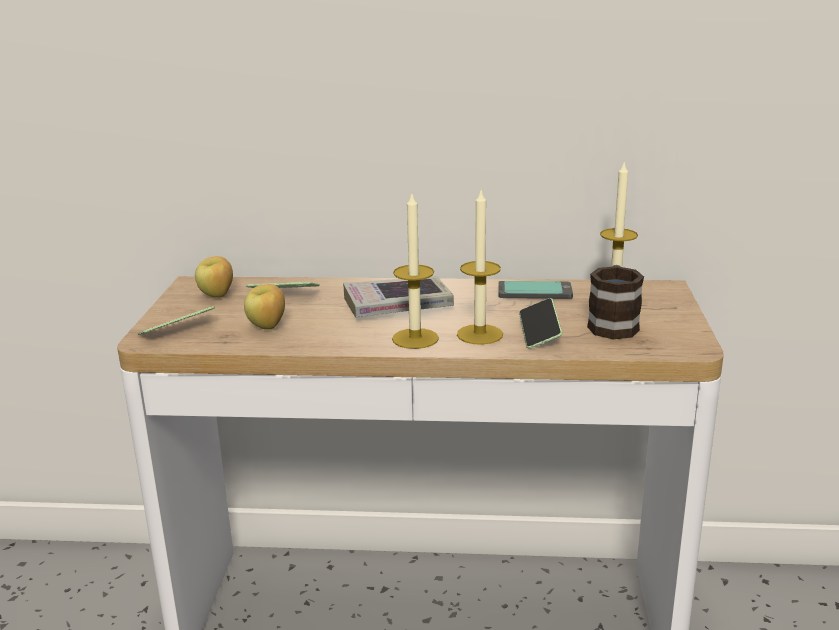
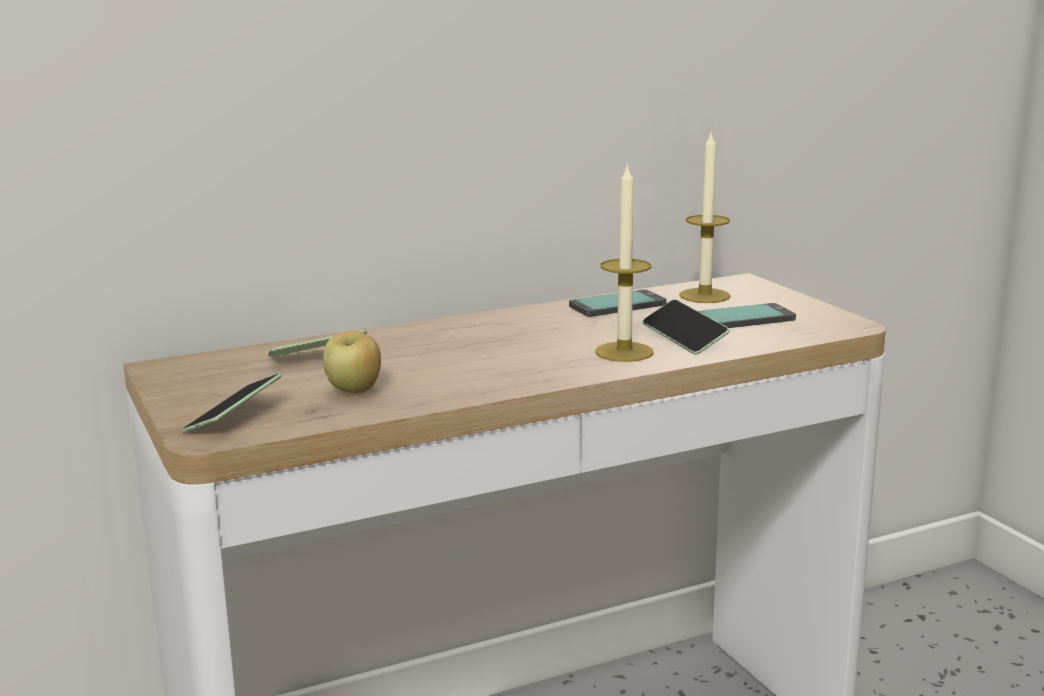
camera: 30 degrees left, 5 degrees down
(217, 295) = (224, 373): apple -> none
(398, 305) = (483, 342): book -> none
(415, 338) = (559, 368): candle -> none
(613, 324) = (743, 319): mug -> phone

